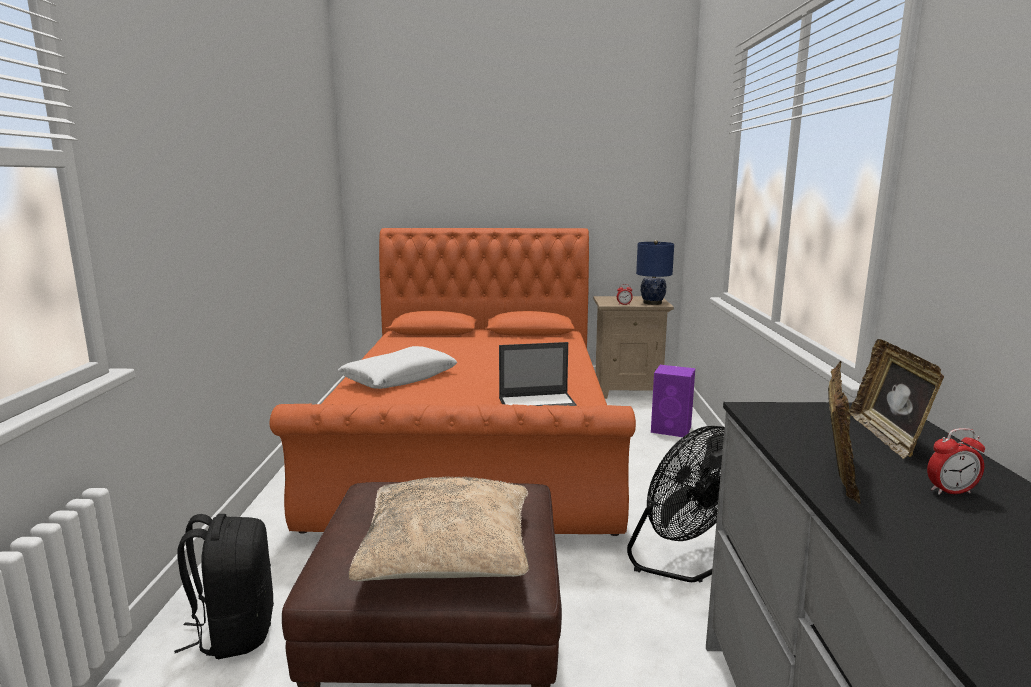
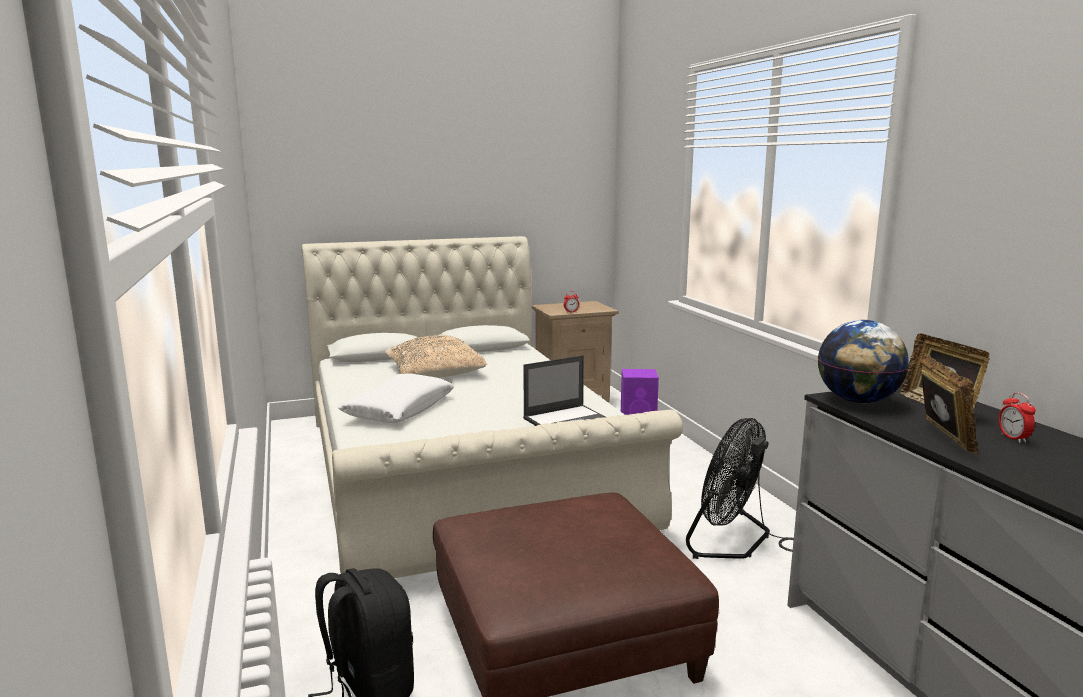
camera: 20 degrees left, 0 degrees up
(448, 551) = (596, 560): beige pillow -> beige pillow (436, 371)
(475, 441) = (461, 468): orange bed -> beige bed
(652, 303) = (595, 308): blue table lamp -> none
(780, 416) = (857, 401): none -> globe
(950, 491) = (1013, 438): alarm clock -> alarm clock turned 105 degrees clockwise

